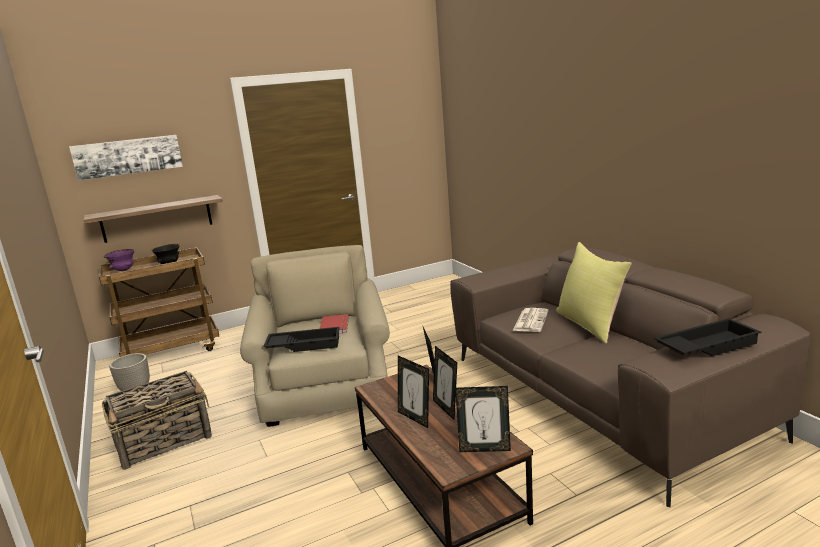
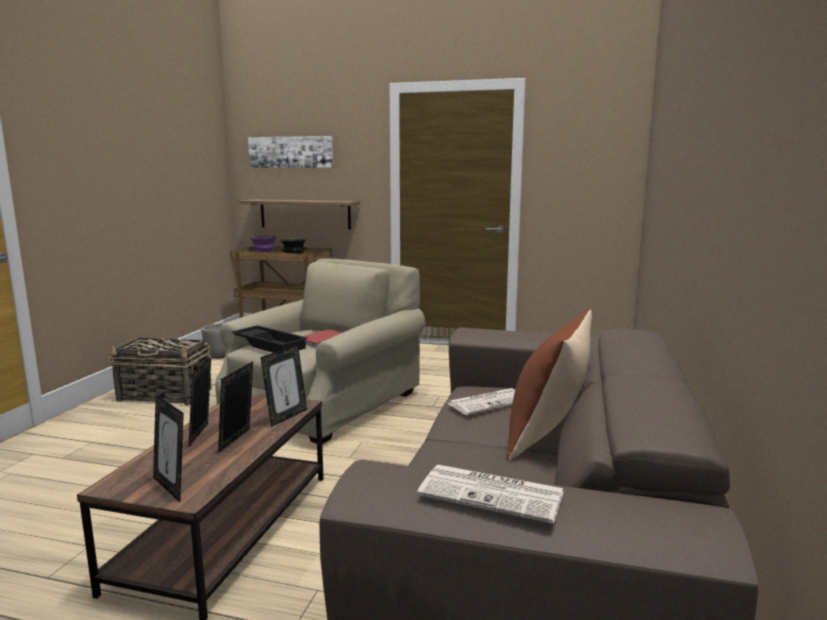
camera: 40 degrees right, 5 degrees down
(590, 324) = (547, 435): yellow pillow -> brown pillow
(706, 346) = (493, 494): black tray -> newspaper

